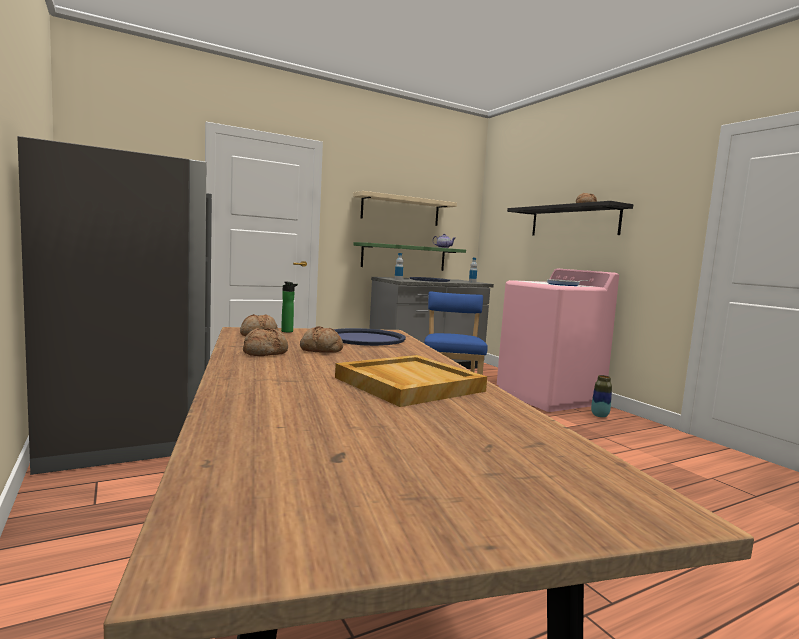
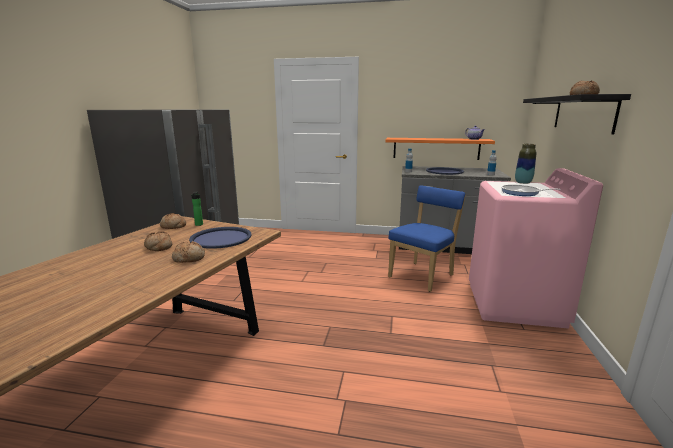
camera: 40 degrees right, 10 degrees up
(265, 352) = (125, 245): bread -> bread (189, 258)
(401, 210) = (433, 106): beige shelf -> none
(404, 257) = (436, 148): green shelf -> orange shelf
(407, 384) = (95, 292): beige tray -> none
(599, 415) = (538, 340): vase -> vase (523, 182)

